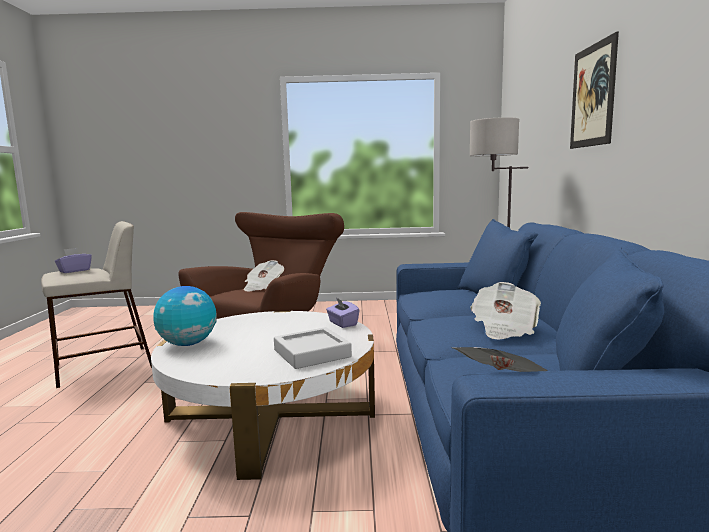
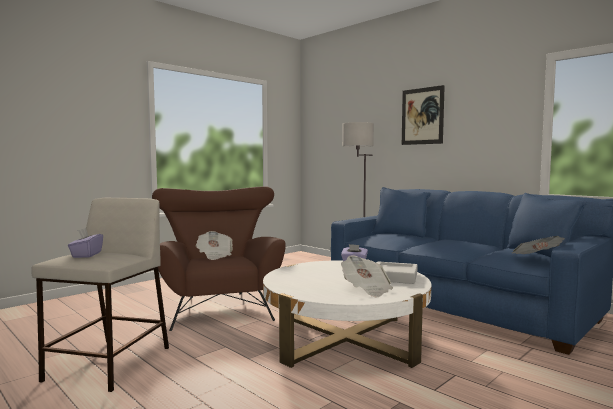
camera: 45 degrees left, 5 degrees down
(188, 344) = (309, 291): globe -> none
(504, 329) = (463, 244): newspaper -> newspaper (366, 289)

